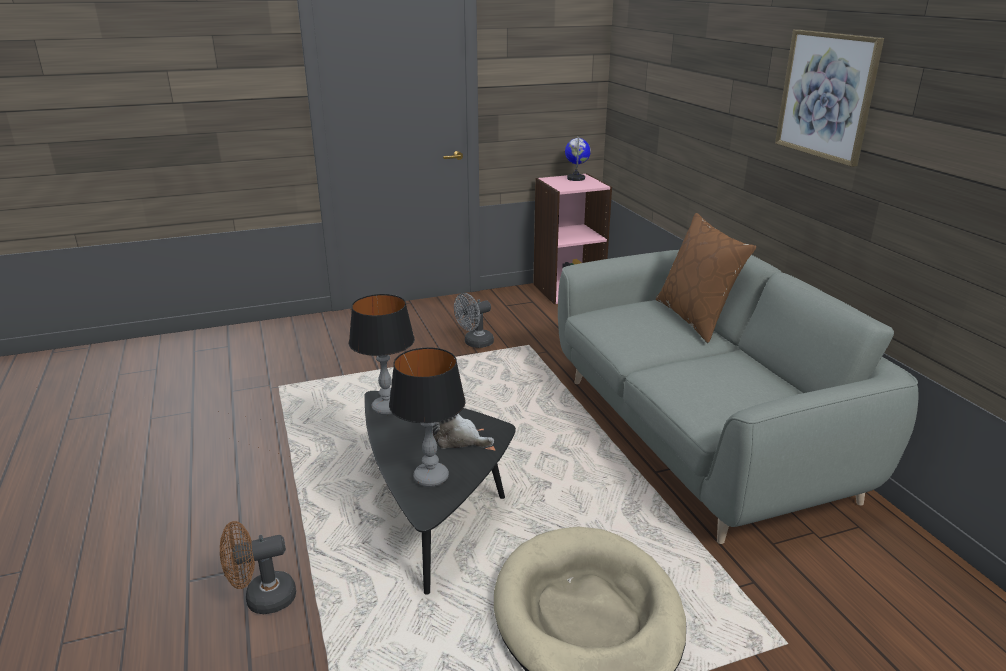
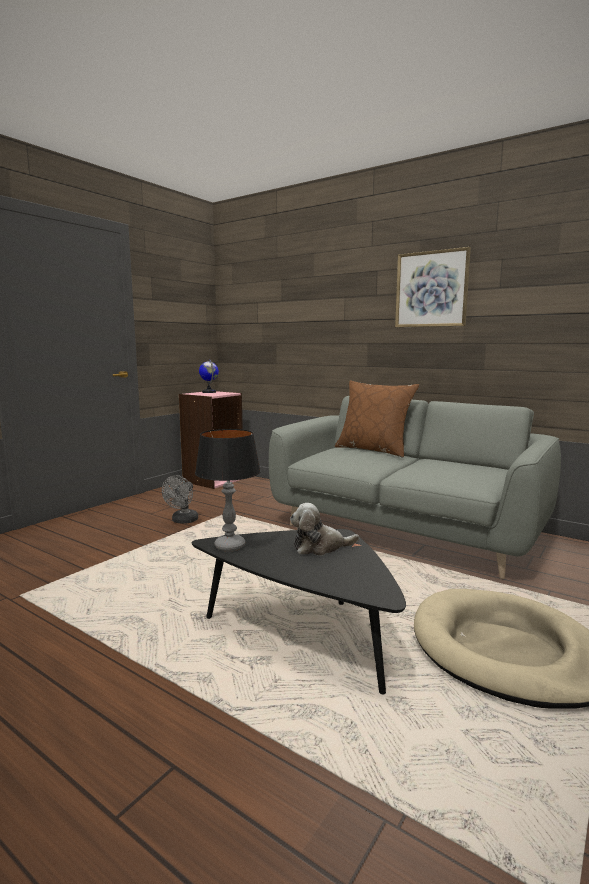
camera: 35 degrees left, 15 degrees down
(262, 599) = (235, 784): brown fan -> none
(431, 478) = (347, 575): table lamp -> none

